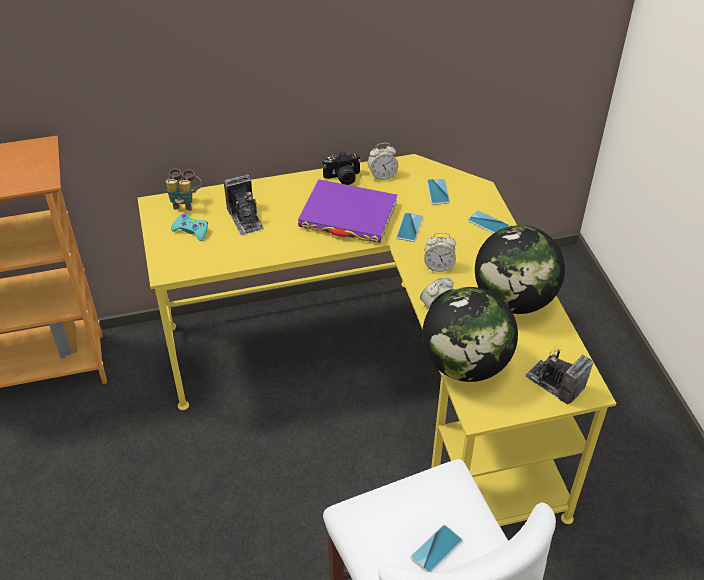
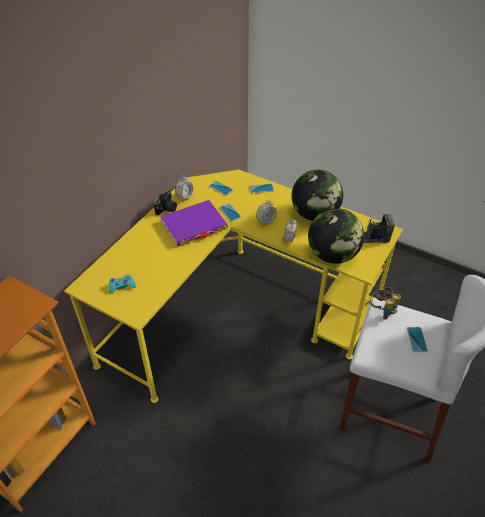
camera: 45 degrees left, 0 degrees up
(184, 202) = (97, 274): binoculars -> binoculars (382, 311)
(245, 218) = (143, 260): camera -> none

